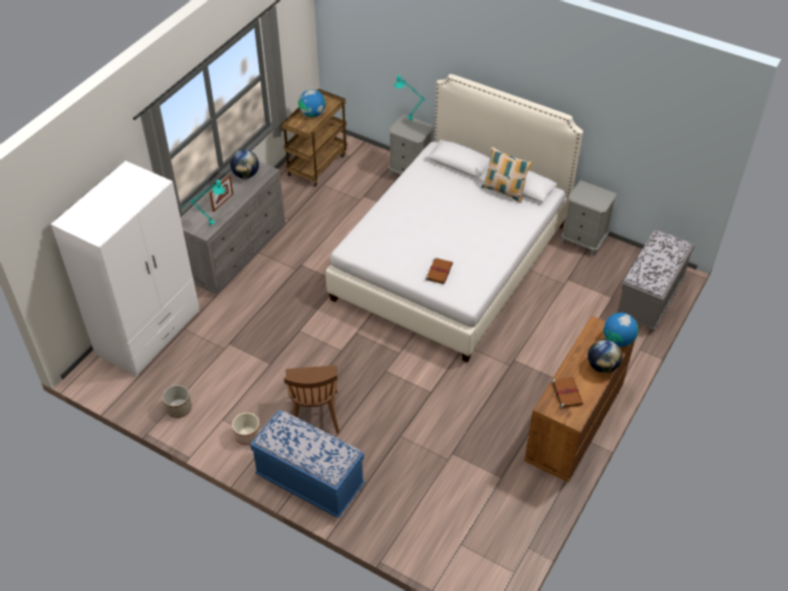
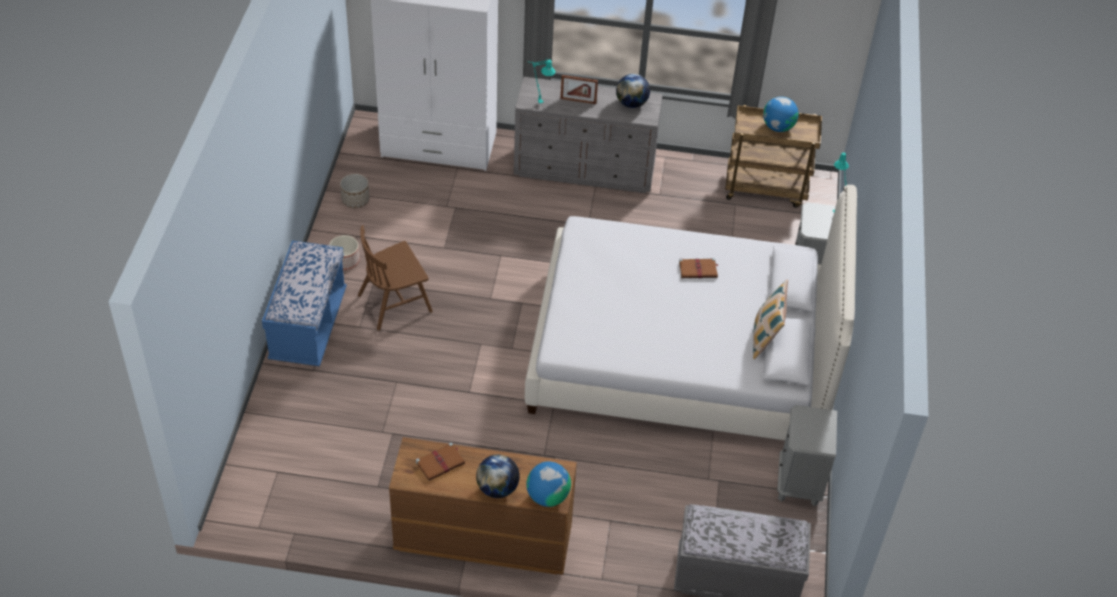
camera: 65 degrees right, 0 degrees up
(439, 271) = (589, 312): brown book -> brown book (698, 270)

